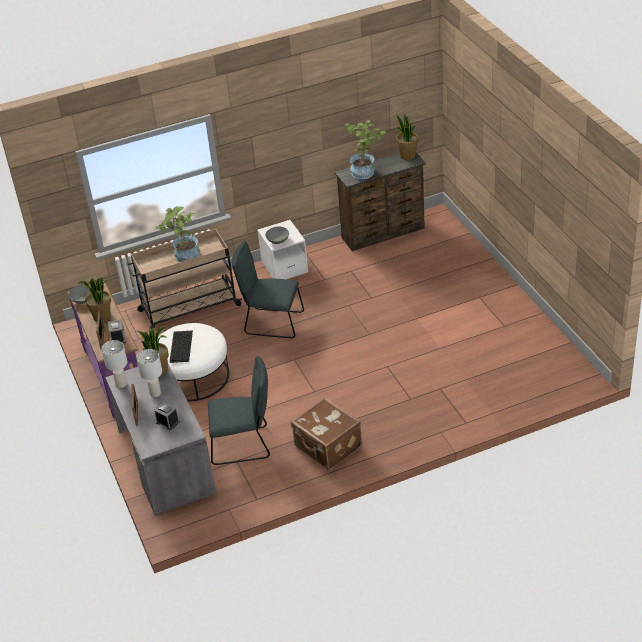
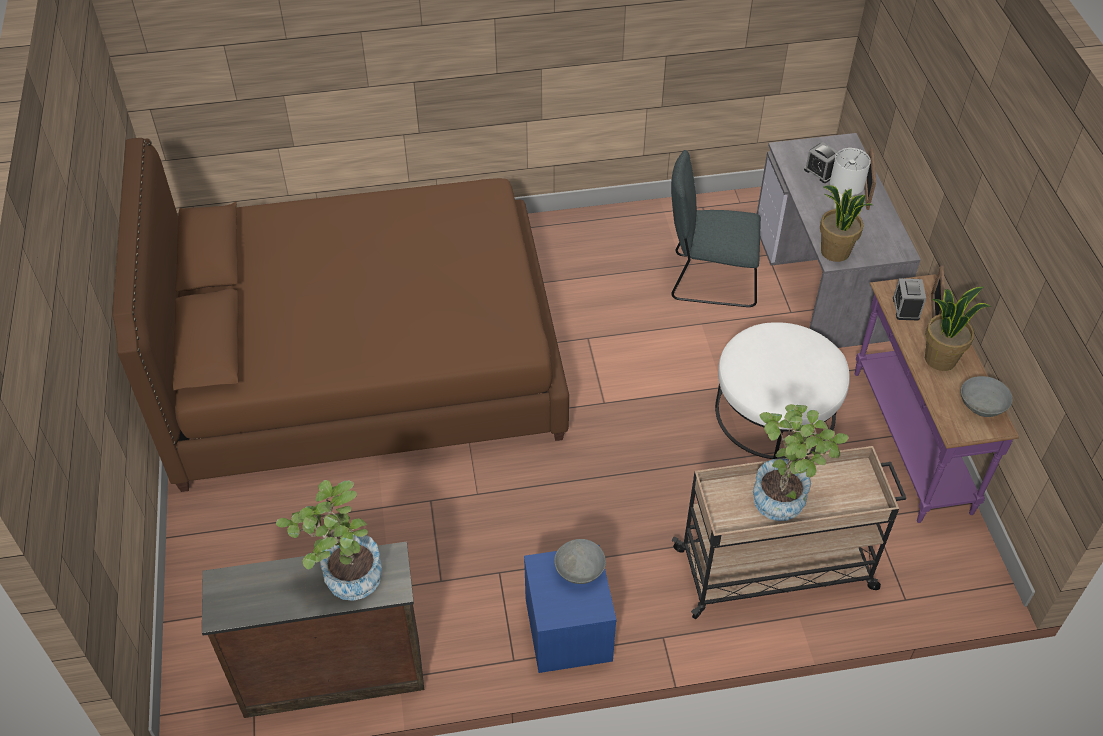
camera: 170 degrees left, 10 degrees up
(121, 384) = (893, 242): white table lamp -> none
(181, 346) = (796, 359): keyboard -> none
(271, 323) = (625, 490): grey chair -> none
(284, 267) = (568, 630): white nightstand -> blue nightstand
(327, 448) = (594, 250): brown suitcase -> none
(407, 156) = (228, 607): potted plant -> none
(443, 349) = (364, 363): none -> brown bed

